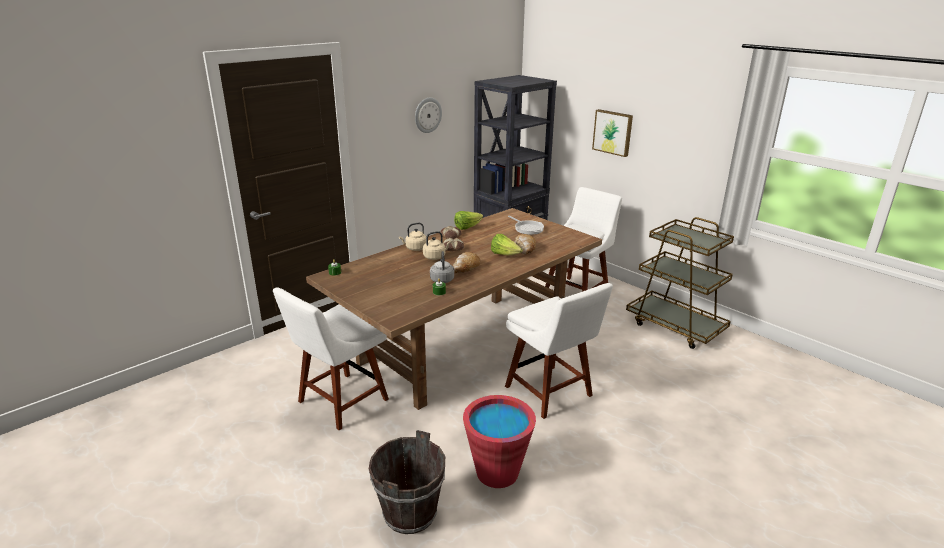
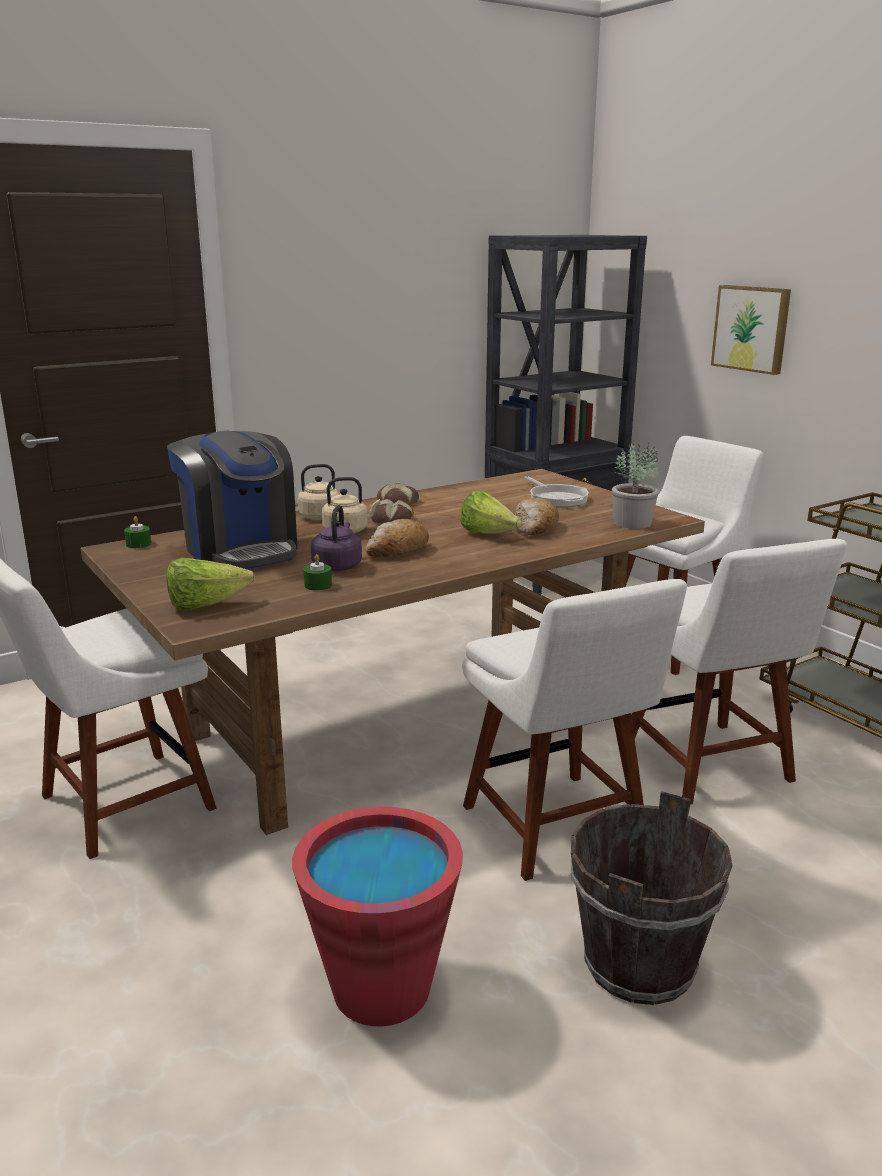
camera: 10 degrees right, 5 degrees down
(389, 273) = (240, 550): none -> coffee machine
(409, 513) = (148, 1059): brown bucket -> brown bucket (638, 964)
(427, 115) = (392, 291): wall clock -> none
(442, 279) = (338, 565): grey kettle -> purple kettle
(467, 227) = (437, 492): lettuce -> lettuce (205, 606)
(570, 243) = (633, 523): none -> potted plant
(611, 356) = (711, 766): none -> white chair

